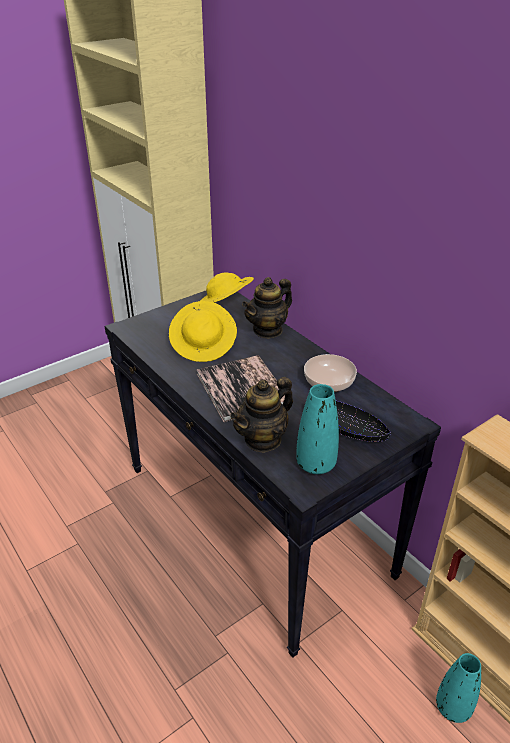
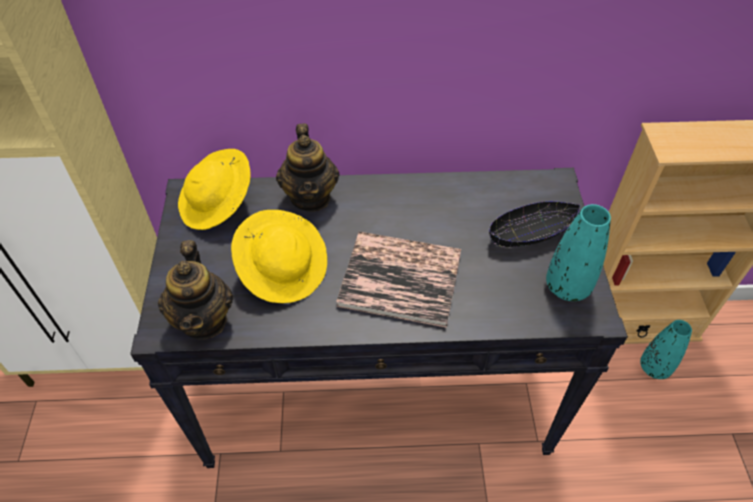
camera: 55 degrees left, 15 degrees up
(263, 439) = (500, 308): teapot -> teapot (204, 319)
(329, 382) = (449, 202): bowl -> none

